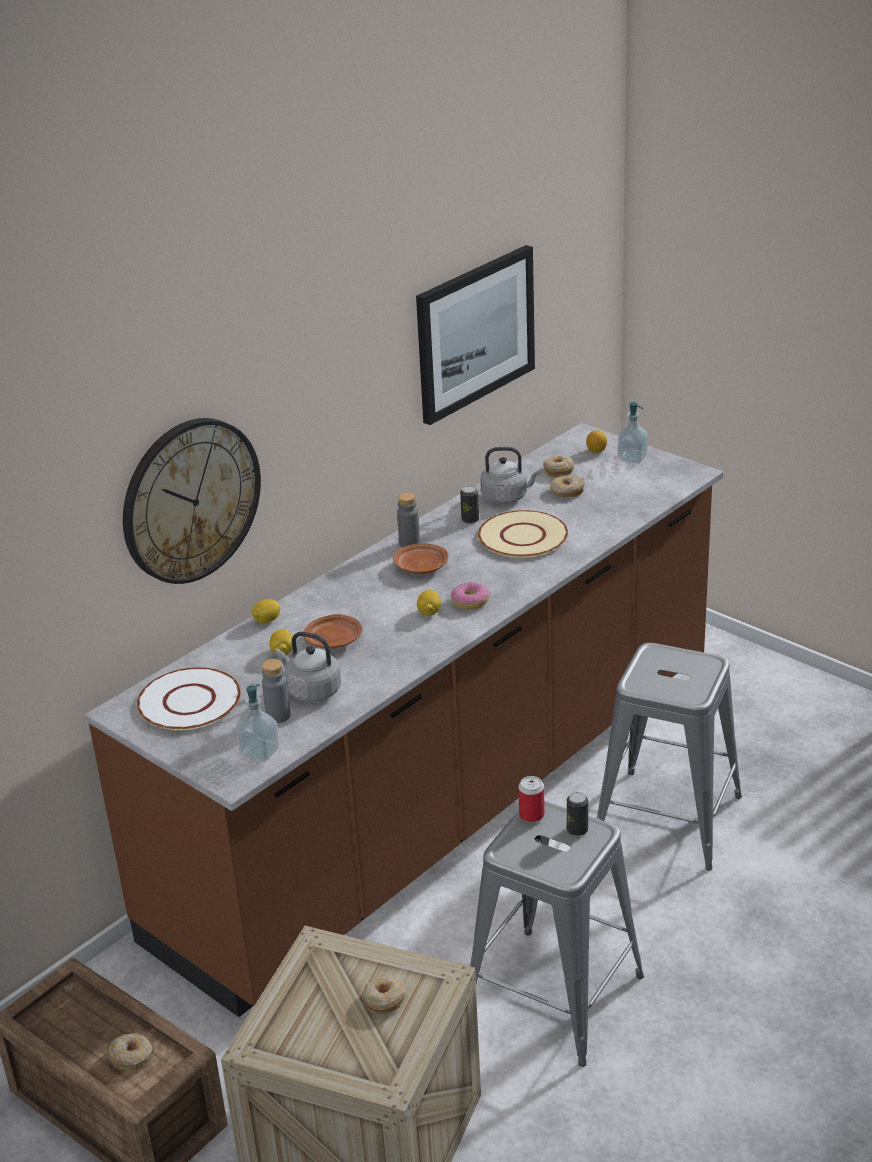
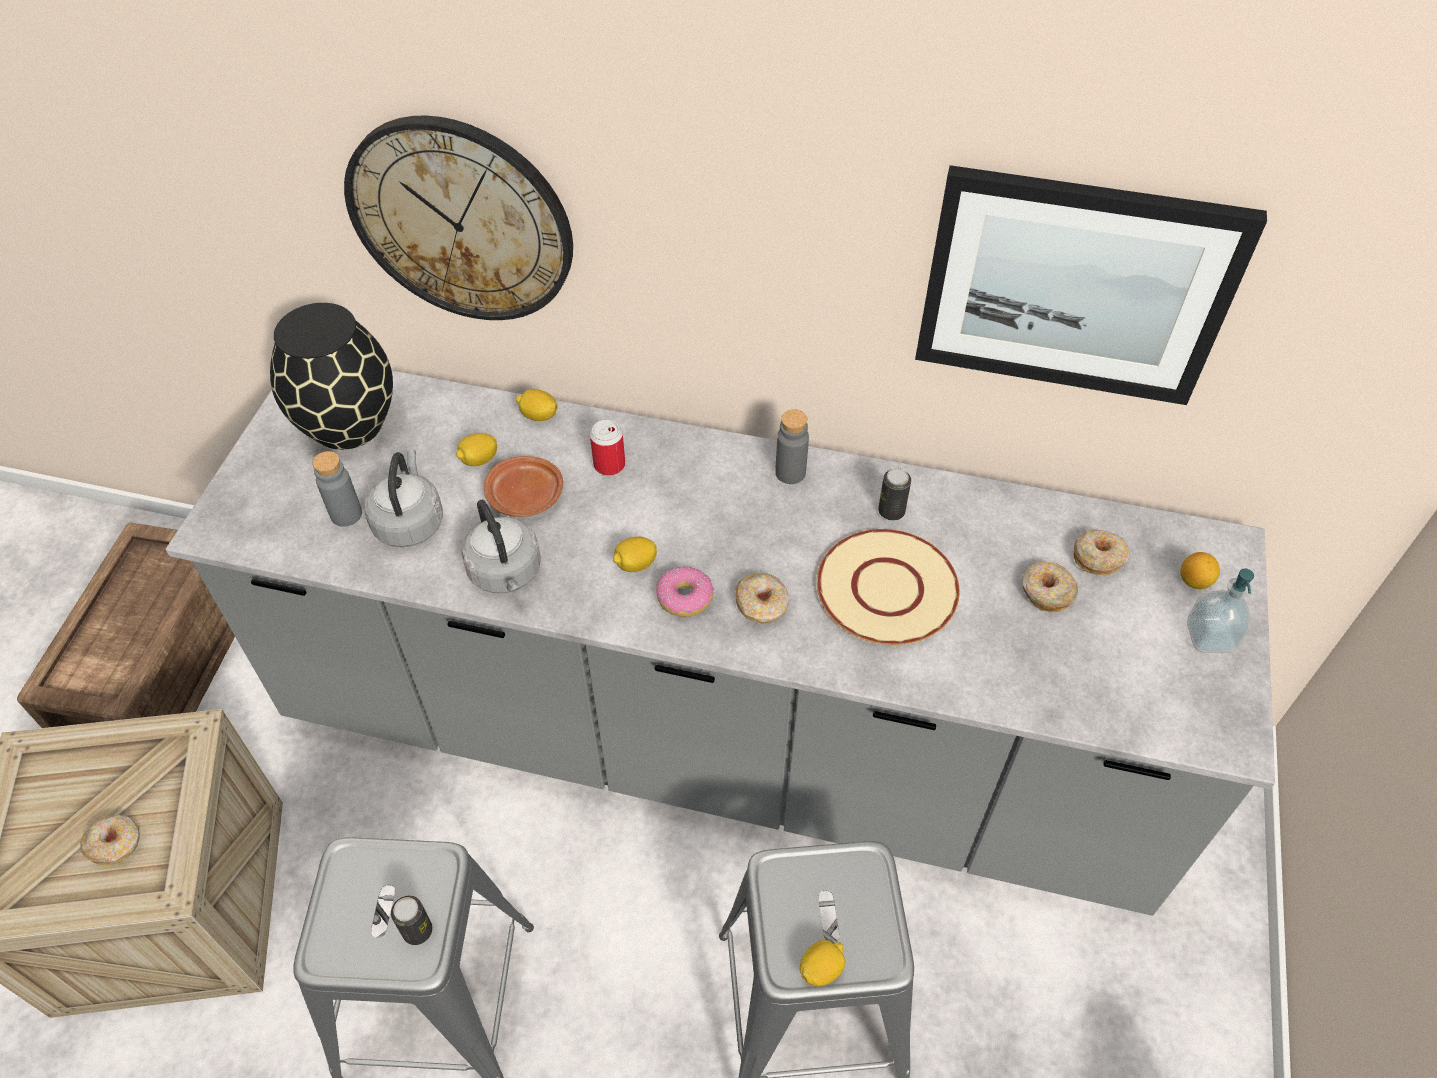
camera: 60 degrees right, 20 degrees up
(131, 1057) = (106, 652): donut -> donut (762, 604)
(188, 701) = (346, 424): white plate -> black vase
(260, 752) = (269, 530): soap dispenser -> none
(420, 567) = (739, 509): brown plate -> none
(448, 798) = (718, 737): brown counter -> grey counter
(507, 497) = (980, 527): grey kettle -> grey kettle (506, 574)
(531, 815) = (427, 862): can -> can (609, 465)
(703, 684) = (821, 969): none -> lemon

